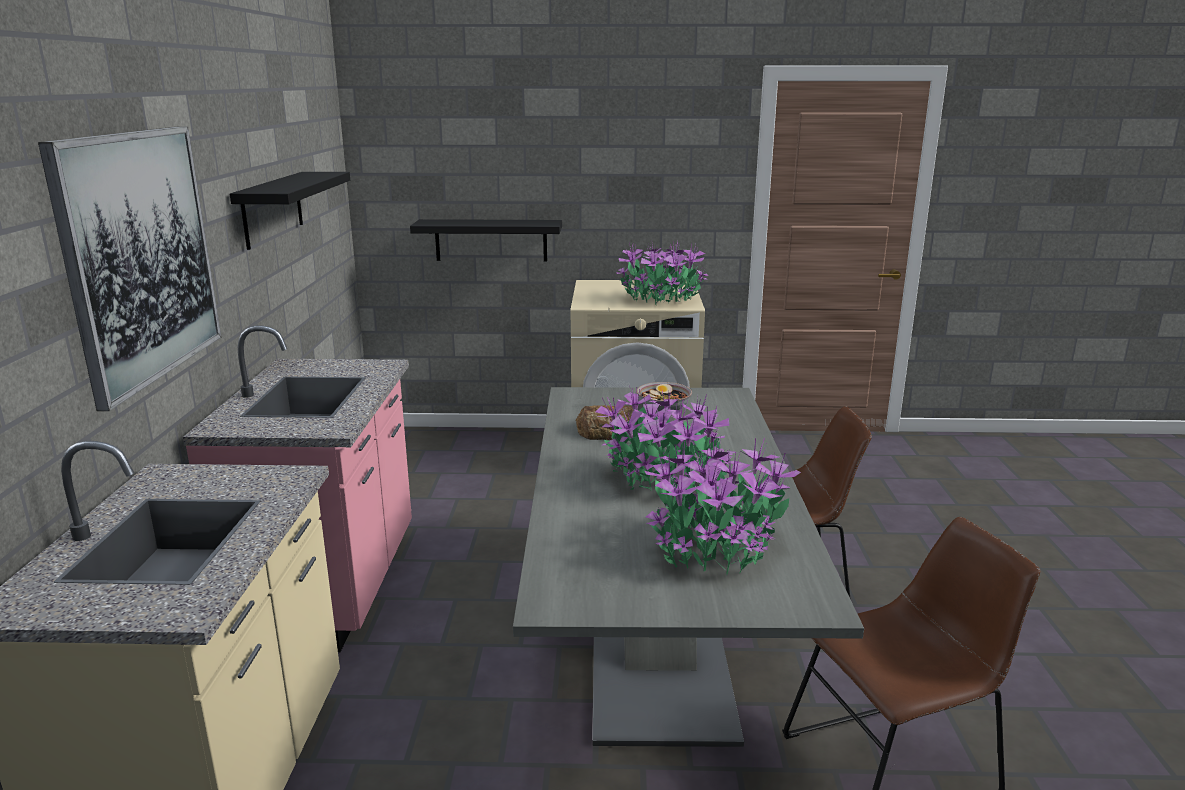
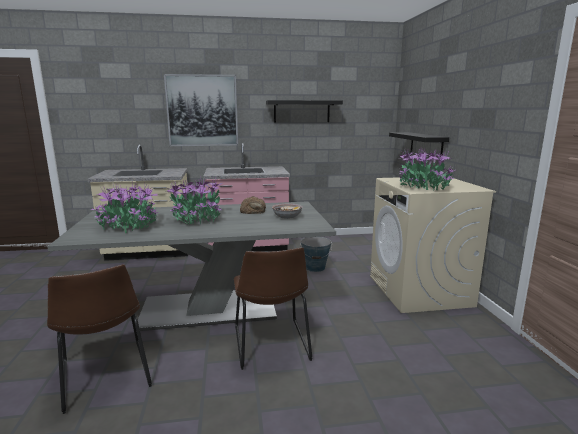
camera: 80 degrees right, 5 degrees down
(509, 518) = (315, 268): none -> bucket

